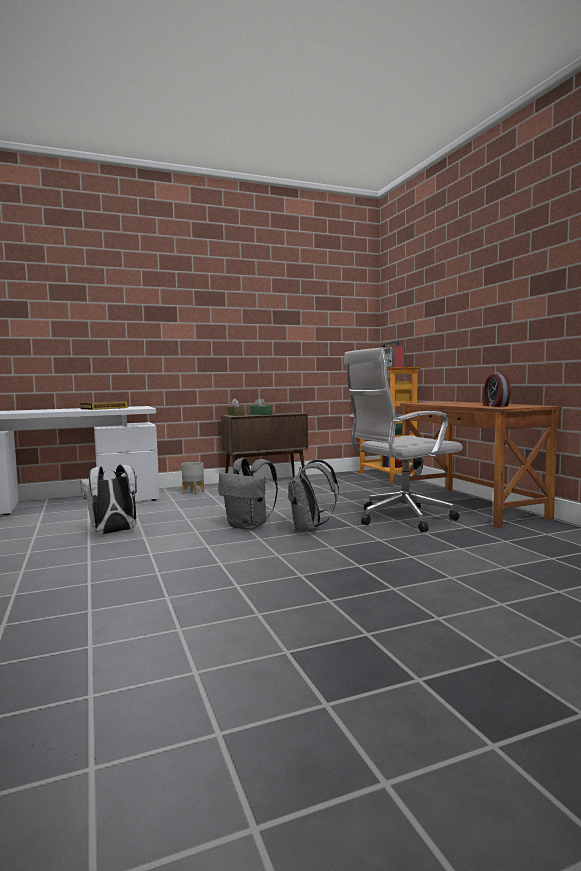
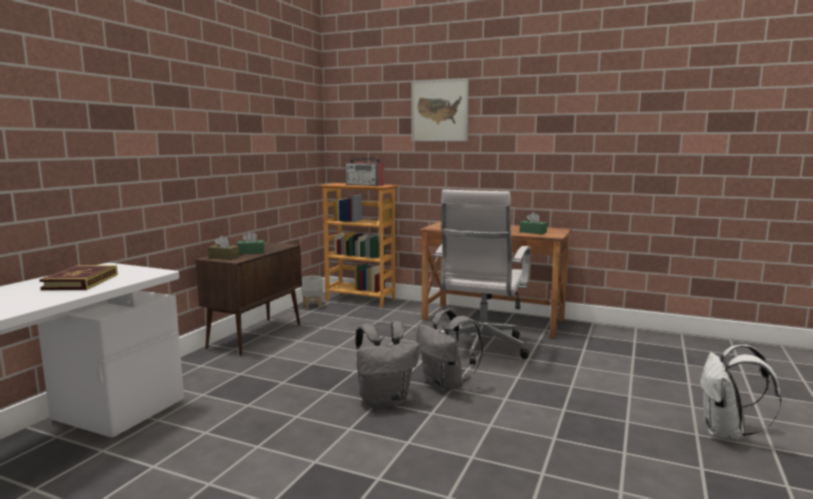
camera: 45 degrees left, 5 degrees up
(113, 533) = (257, 472): white backpack -> white backpack (726, 433)
(193, 492) = (200, 374): grey planter -> grey planter (312, 306)
(451, 289) = (439, 111): none -> picture
(494, 406) = (533, 232): alarm clock -> green tissue box

